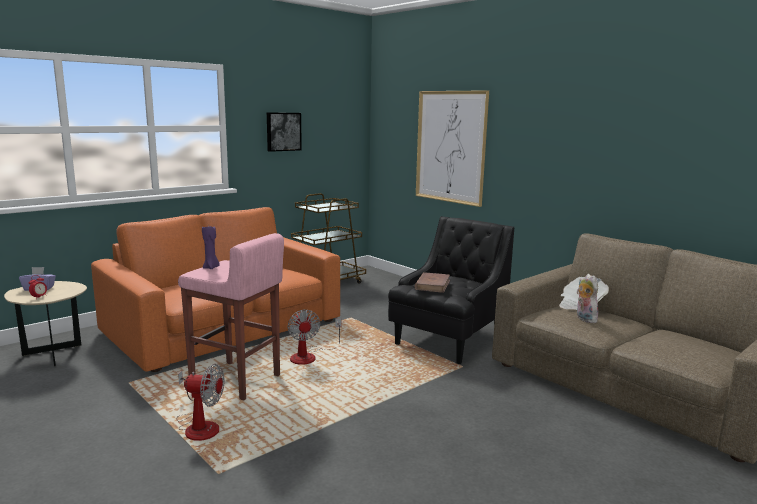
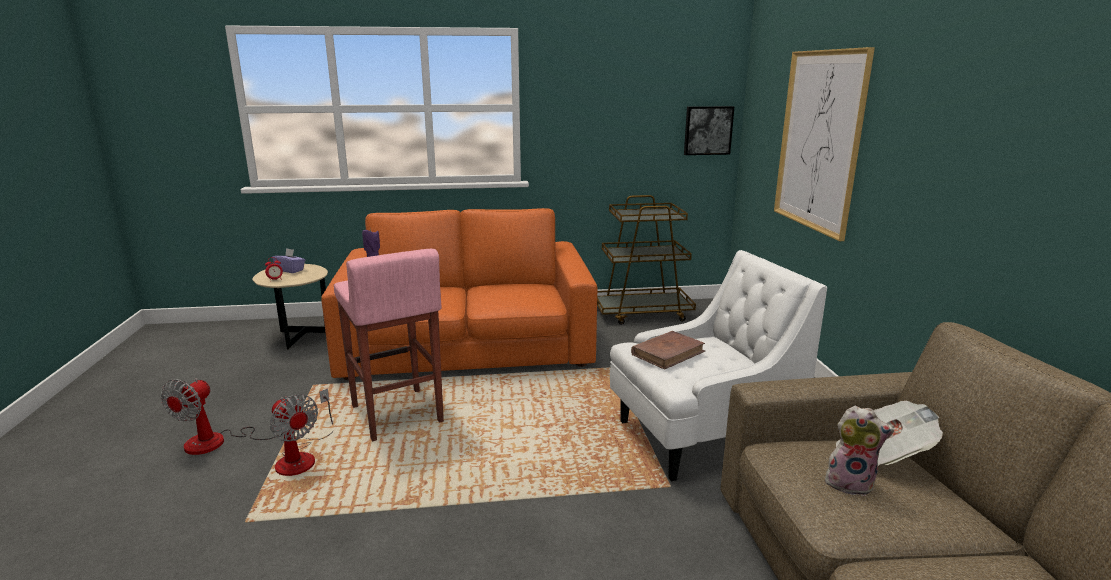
camera: 35 degrees right, 5 degrees up
(283, 131) = (600, 112): picture -> picture (707, 130)
(309, 356) = (503, 407): fan -> fan (220, 442)
(448, 340) = (700, 437): black armchair -> white armchair
(584, 319) = (850, 483): plush toy -> plush toy turned 90 degrees clockwise

